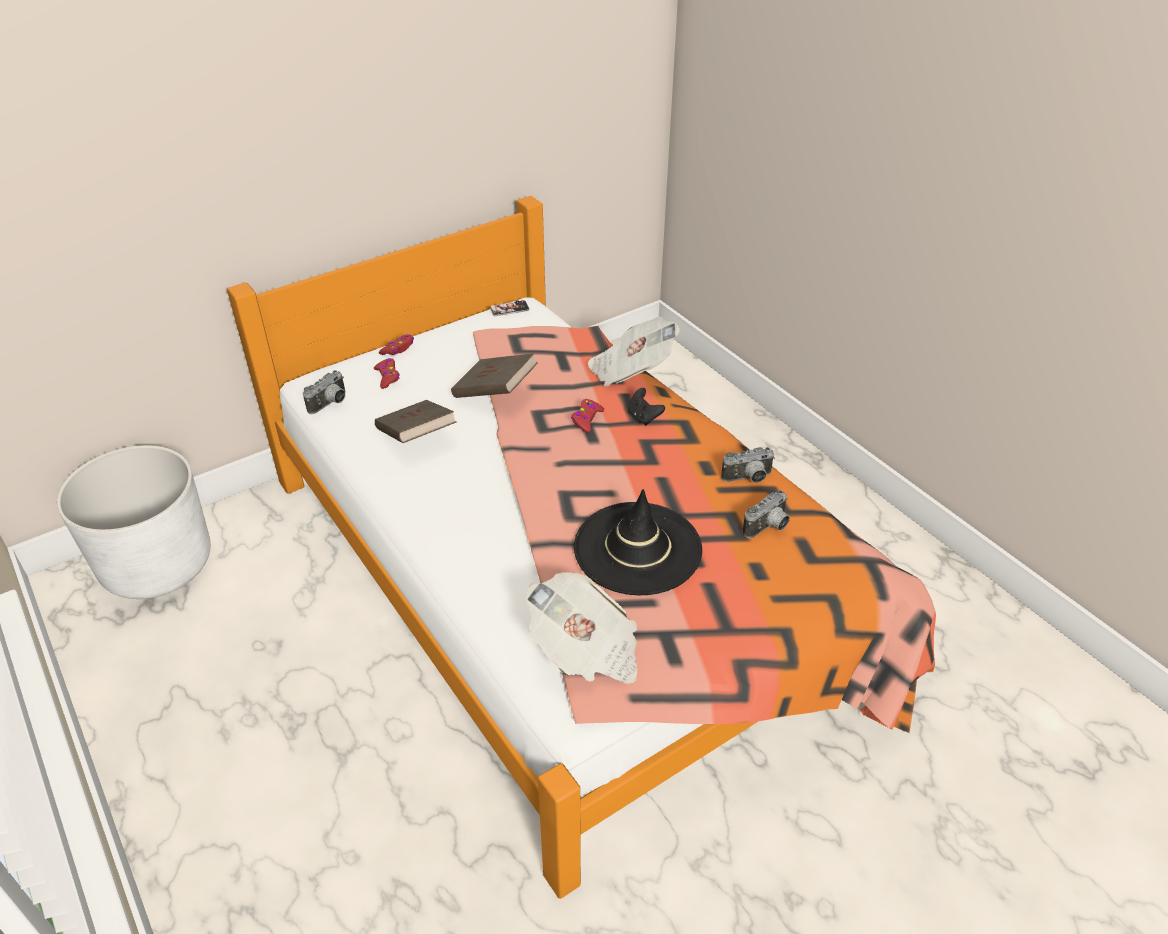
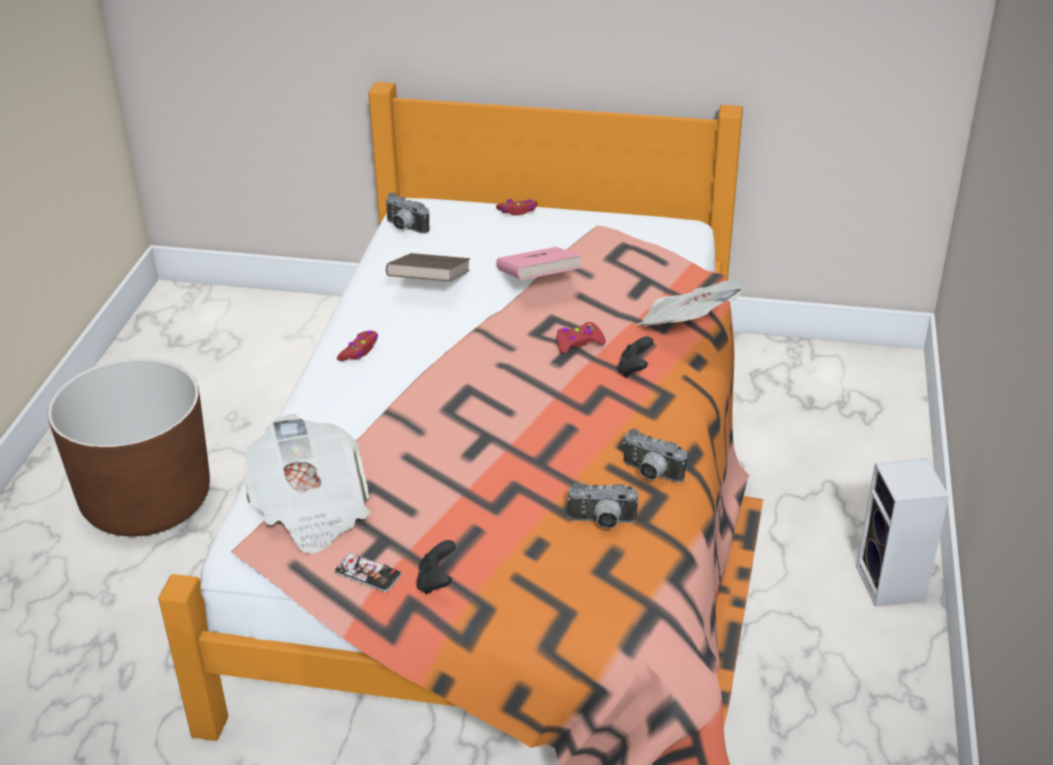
camera: 45 degrees right, 5 degrees down
(157, 564) = (240, 318): white planter -> none
(276, 759) = (147, 501): none -> brown planter
(331, 404) = (404, 228): camera -> camera turned 45 degrees clockwise
(387, 377) = (476, 229): red game controller -> red game controller (359, 351)
(495, 392) = (538, 282): brown book -> pink book
(509, 309) = (663, 222): phone -> phone (368, 573)
(637, 548) = (461, 465): black hat -> none
(737, 637) = (436, 582): none -> black game controller
(814, 478) = (892, 585): none -> speaker

